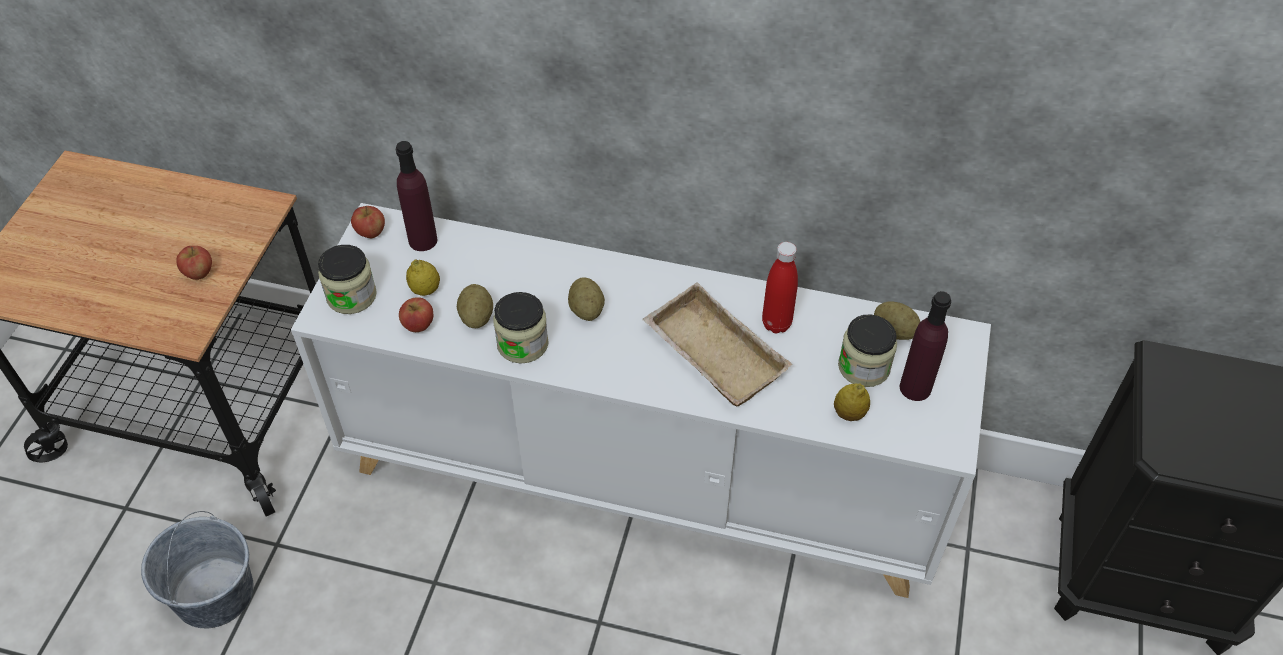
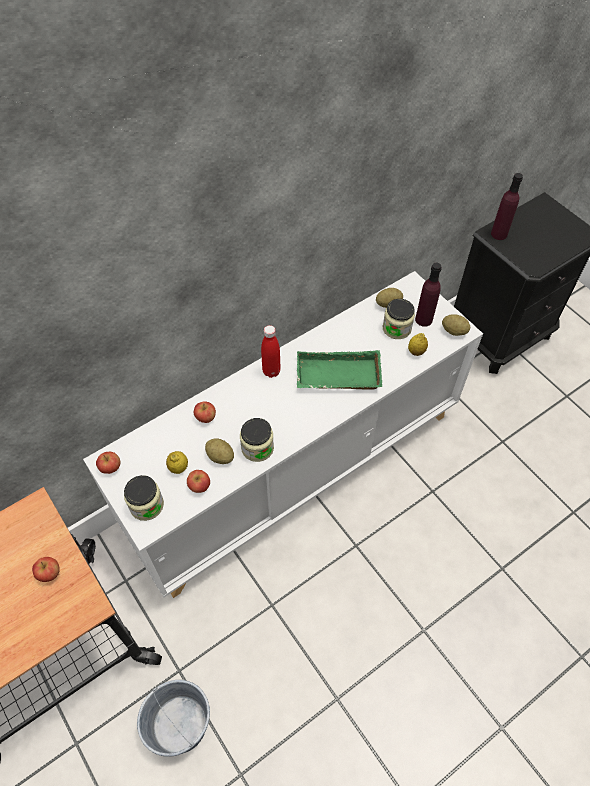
camera: 50 degrees left, 5 degrees up
(423, 240) = (143, 447): purple bottle -> purple bottle (499, 234)
(516, 267) = (205, 418): none -> apple
(586, 310) = (263, 407): potato -> potato (454, 331)
(710, 354) = (337, 377): beige tray -> green tray
(776, 323) = (344, 341): red bottle -> red bottle (271, 371)

